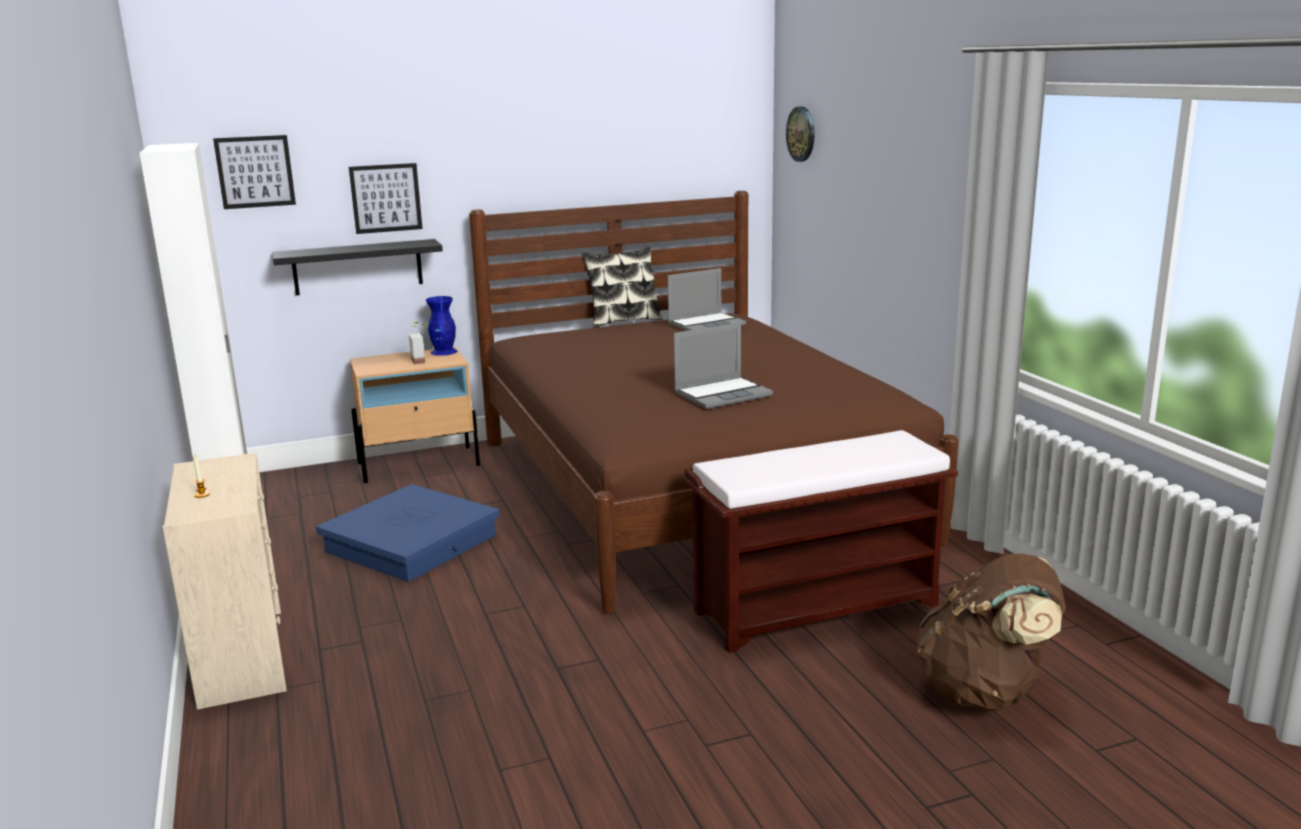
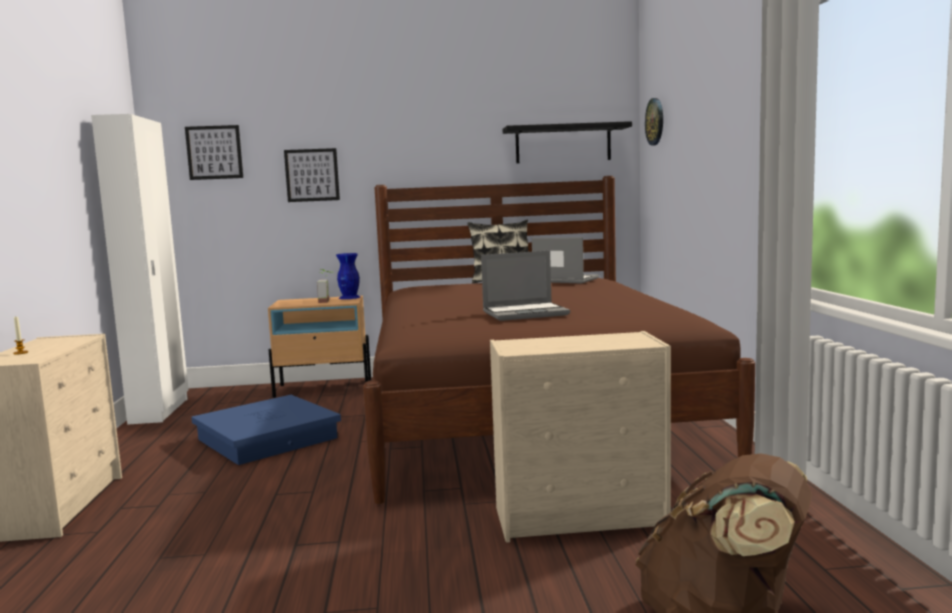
camera: 15 degrees right, 10 degrees down
(357, 267) = (288, 228): black shelf -> black shelf (563, 144)
(707, 324) = (564, 280): laptop -> laptop turned 135 degrees counterclockwise
(817, 607) = (582, 518): brown bench -> beige dresser

